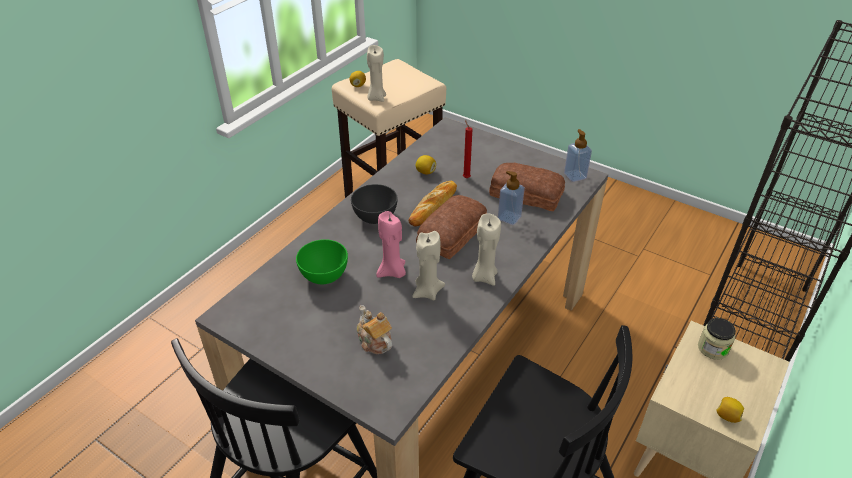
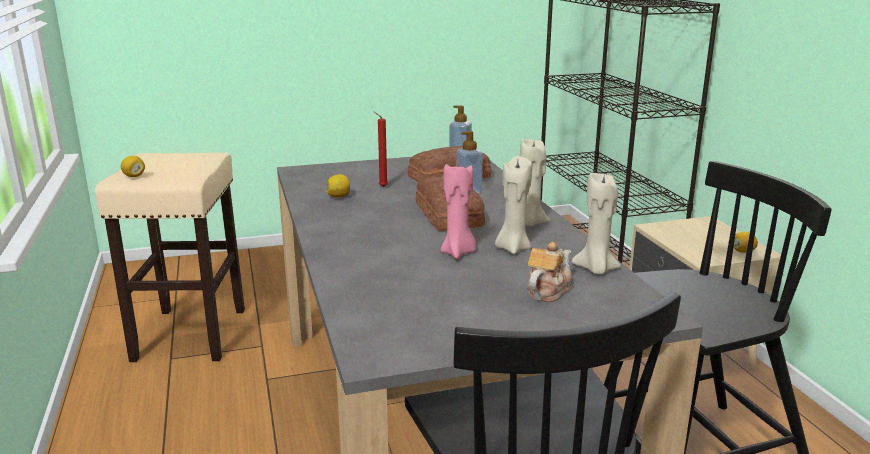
camera: 50 degrees left, 20 degrees down
(324, 276) = (405, 284): green bowl -> none
(374, 341) = (547, 291): teapot -> teapot turned 120 degrees clockwise
(375, 217) = (360, 234): grey bowl -> none
(376, 98) = (177, 176): beige candle -> beige candle (596, 269)
(433, 206) = (395, 209): bread -> none
(712, 348) = (671, 229): jar -> none

